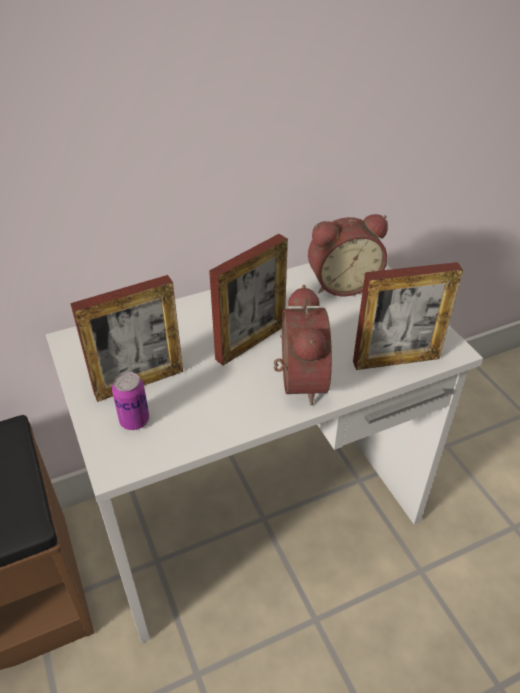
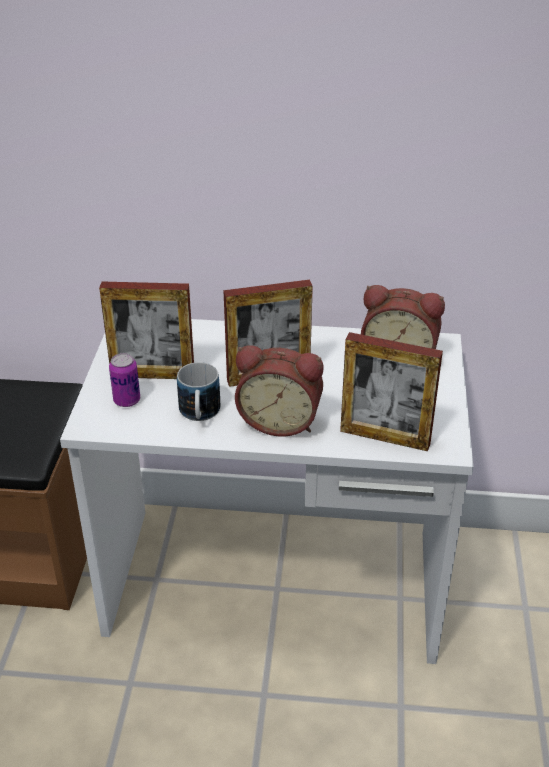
camera: 30 degrees right, 5 degrees down
(219, 406) = (199, 415): none -> mug
(297, 381) = (280, 420): alarm clock -> alarm clock turned 75 degrees clockwise

